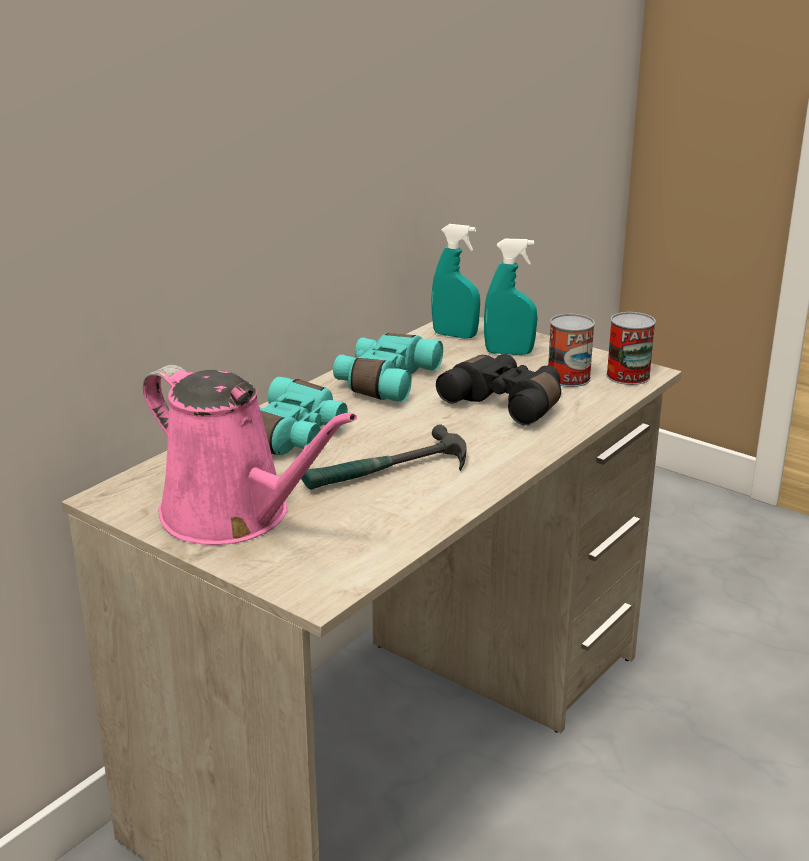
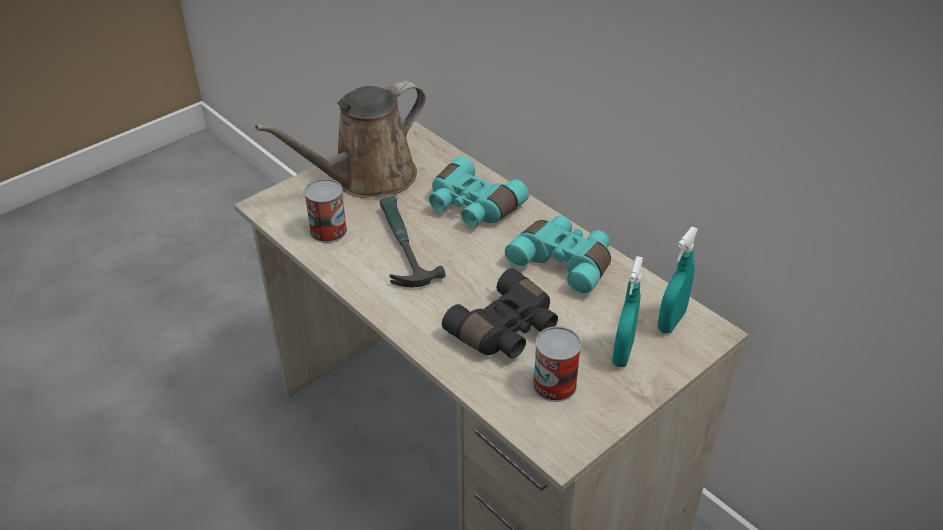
camera: 100 degrees right, 15 degrees up
(234, 516) = (367, 178): pink watering can -> brown watering can
(628, 376) = (553, 433): can -> can (328, 231)

